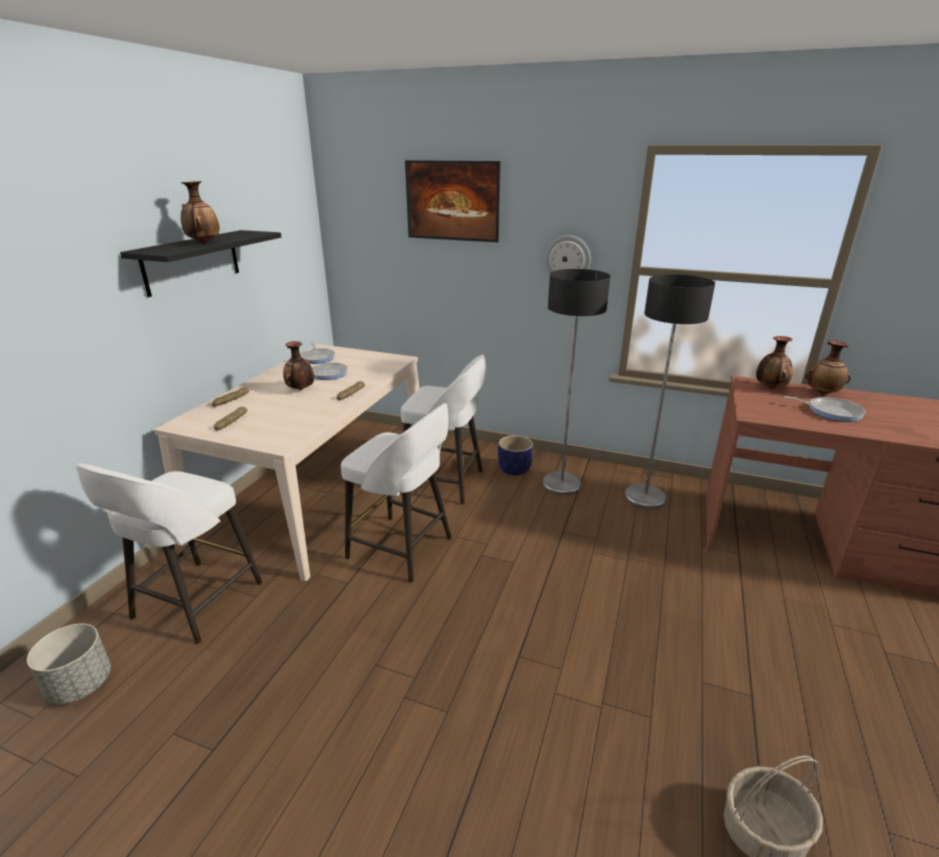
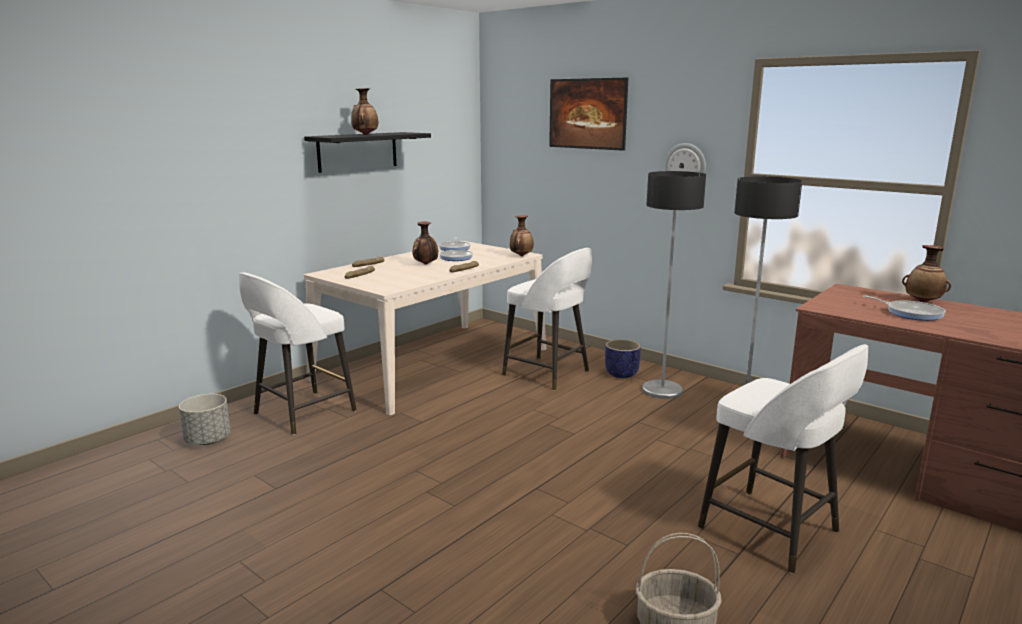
camera: 20 degrees right, 10 degrees down
(402, 549) = (480, 409): white stool -> white stool (772, 531)
(769, 388) = (866, 294): vase -> vase (521, 255)

